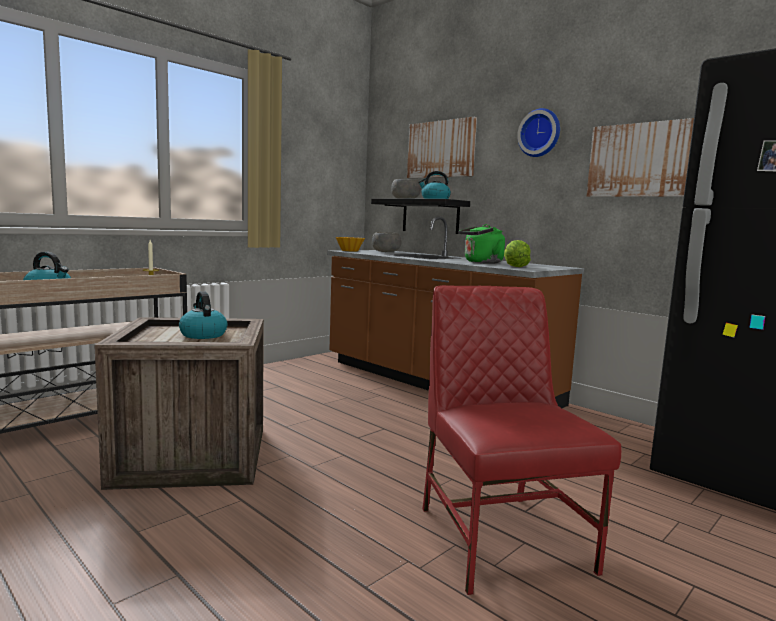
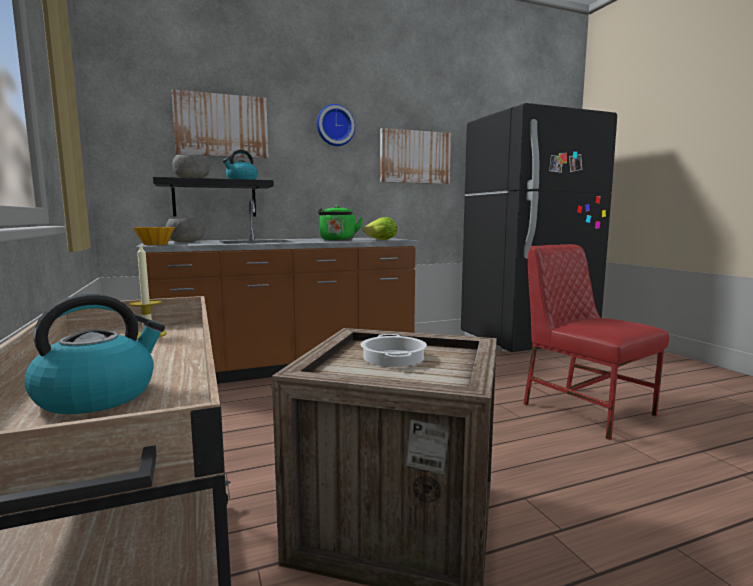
camera: 65 degrees left, 0 degrees up
(203, 335) = (394, 358): kettle -> cooking pot
(500, 537) = (585, 409): red chair -> red chair turned 45 degrees clockwise

